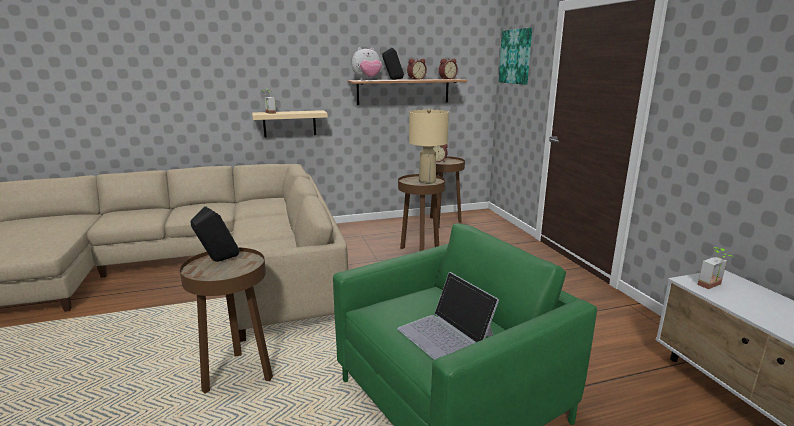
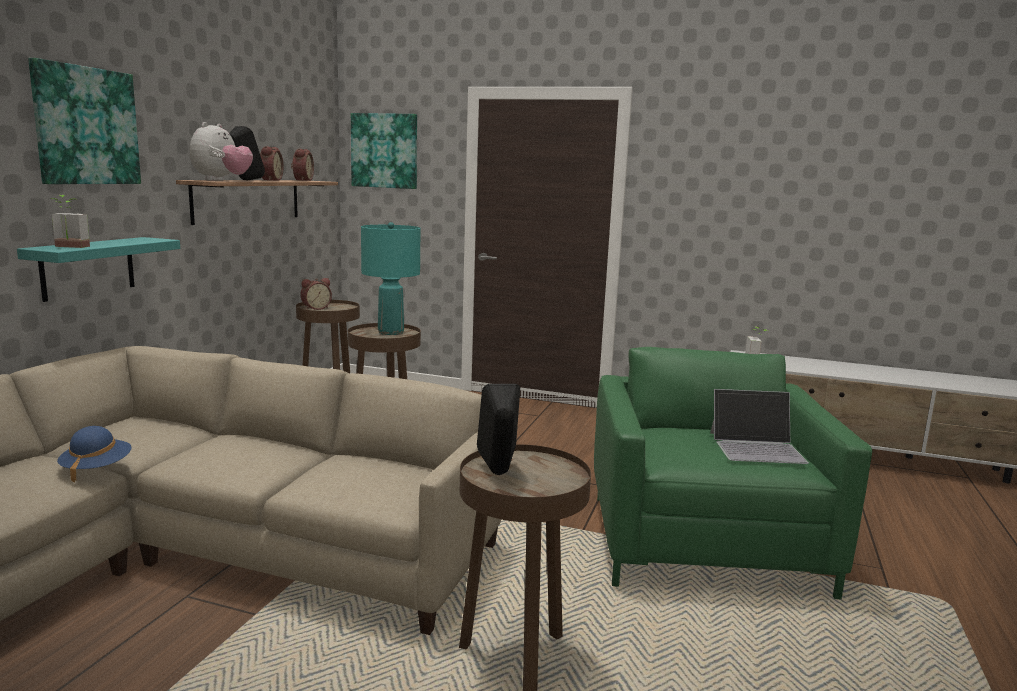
camera: 55 degrees left, 5 degrees down
(224, 212) = (96, 469): none -> blue hat
(289, 123) = (88, 268): beige shelf -> turquoise shelf
(291, 54) = (86, 126): none -> picture
(427, 181) = (390, 332): beige table lamp -> turquoise table lamp

